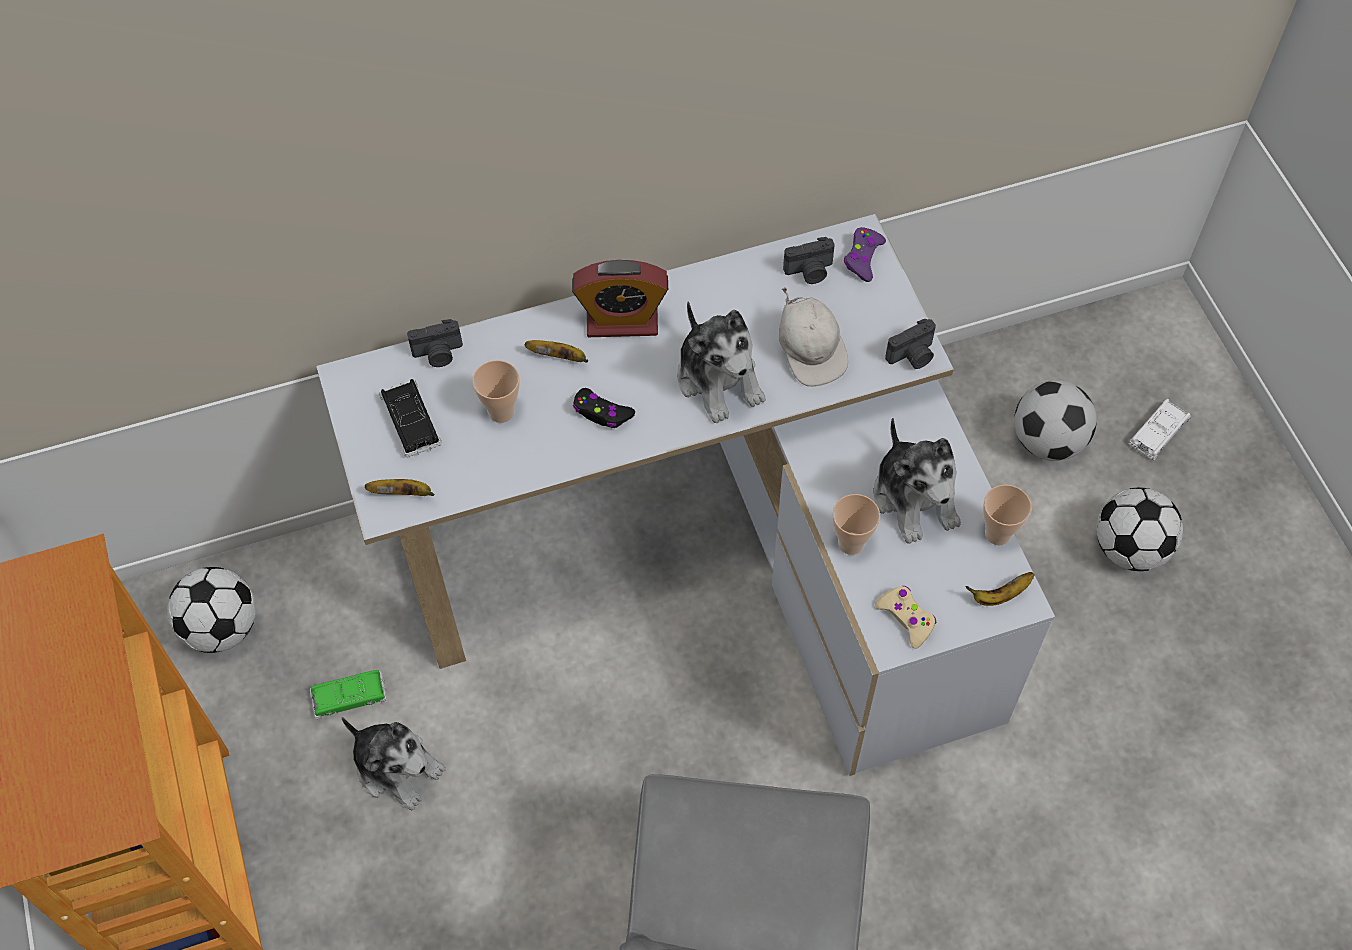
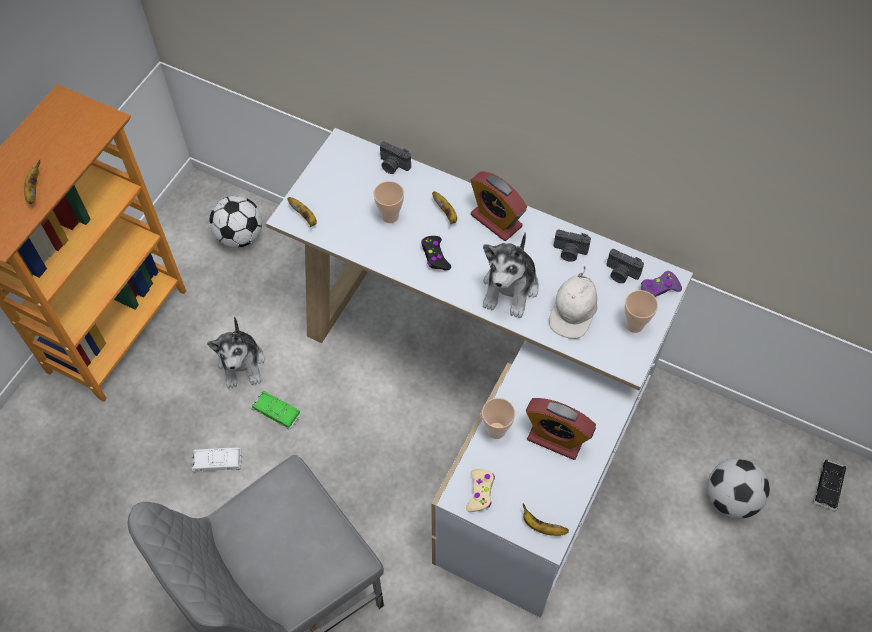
camera: 45 degrees right, 0 degrees up
(88, 724) = (34, 190): none -> banana
(349, 696) = (257, 313): green toy car -> green toy car (276, 411)
(411, 421) = (345, 186): black toy car -> black toy car (828, 486)
(912, 356) = (625, 361): camera -> camera (569, 252)
(915, 498) = (555, 438): plush toy -> alarm clock
(998, 534) = (578, 496): cup -> cup (634, 325)
(1130, 549) = (713, 596): football -> none
(1158, 432) = (804, 551): white toy car -> white toy car (217, 461)

